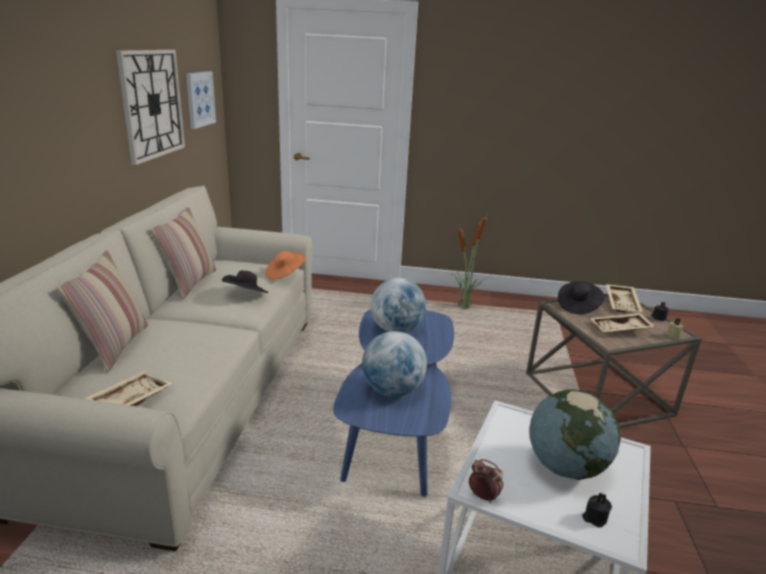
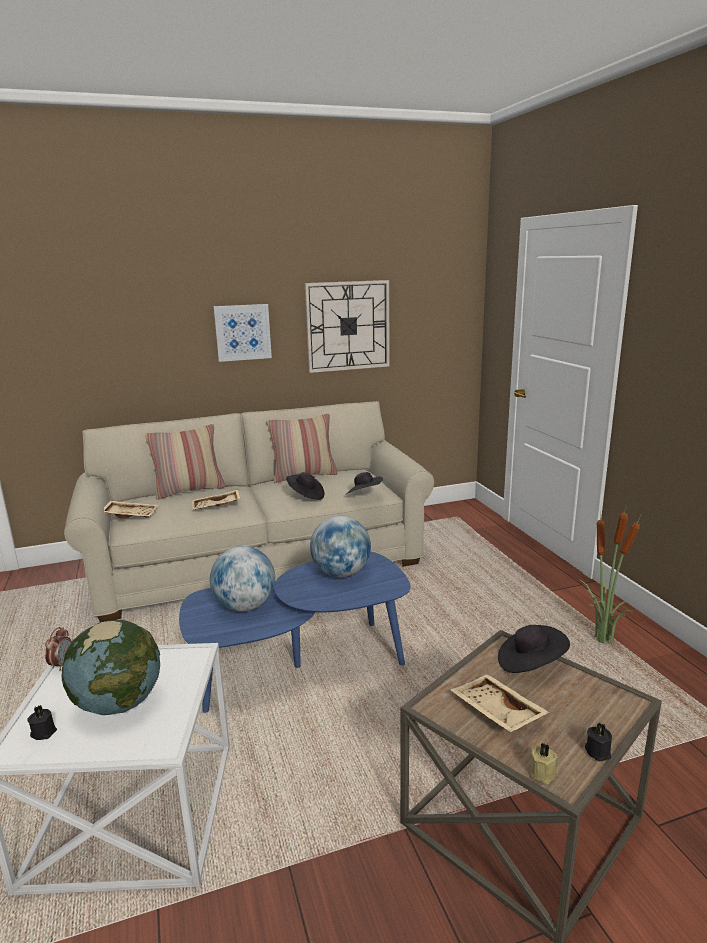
camera: 65 degrees right, 5 degrees down
(200, 99) = (431, 324): picture -> picture (242, 332)
(285, 274) = (364, 495): orange hat -> black hat
(623, 304) = (605, 706): beige tray -> beige tray (216, 506)

